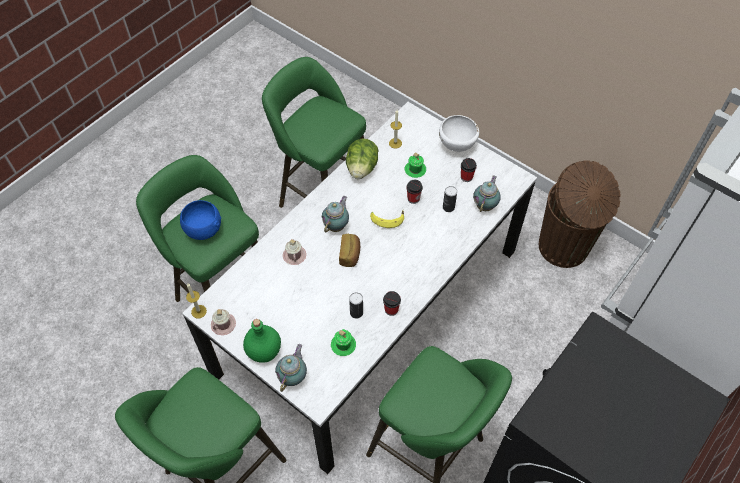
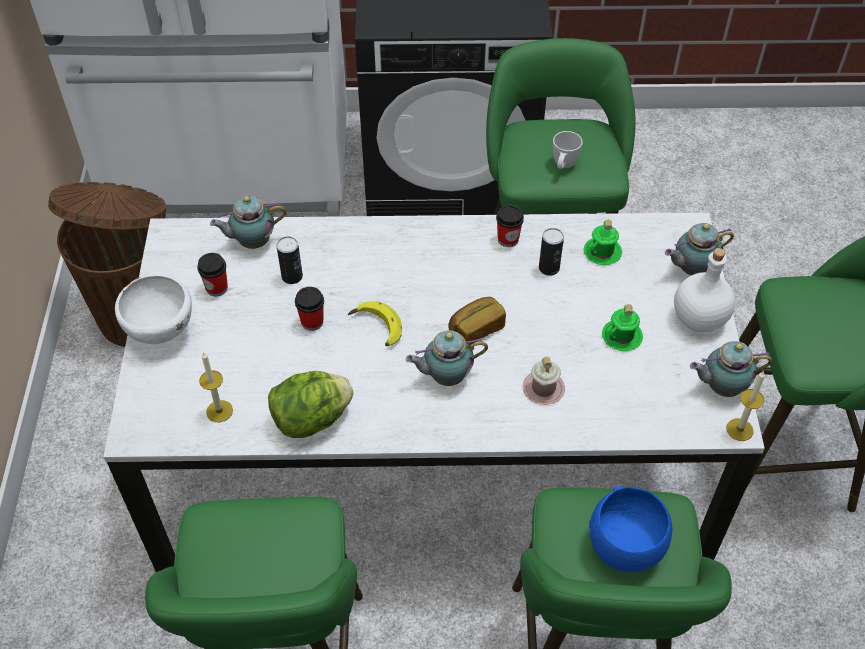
camera: 130 degrees left, 5 degrees down
(223, 324) = (721, 387): pink mug -> teapot
(264, 351) = (698, 318): green bottle -> white bottle
(415, 170) = (254, 352): green mug -> green mug (621, 336)
(422, 384) = (563, 166): none -> white mug

